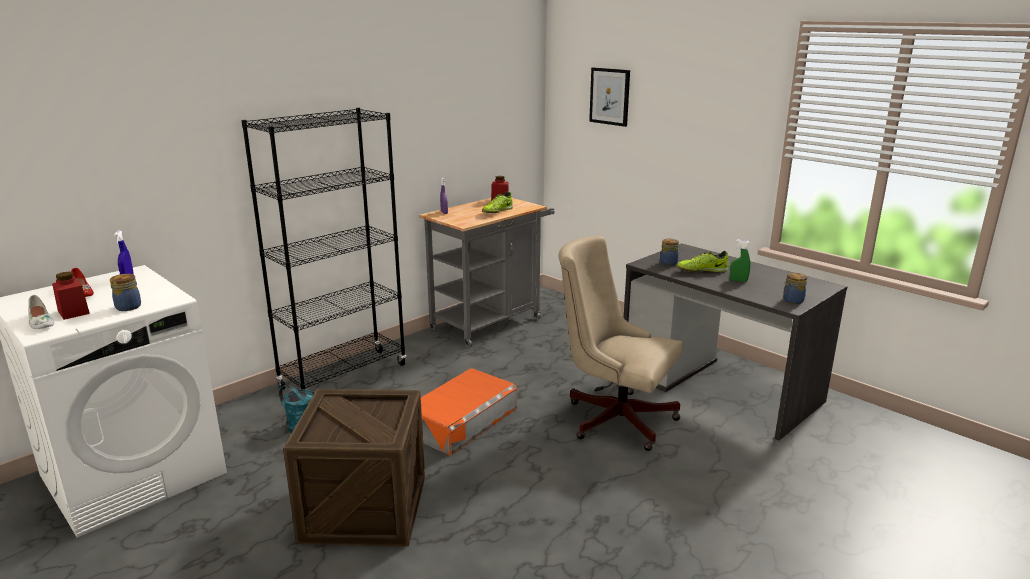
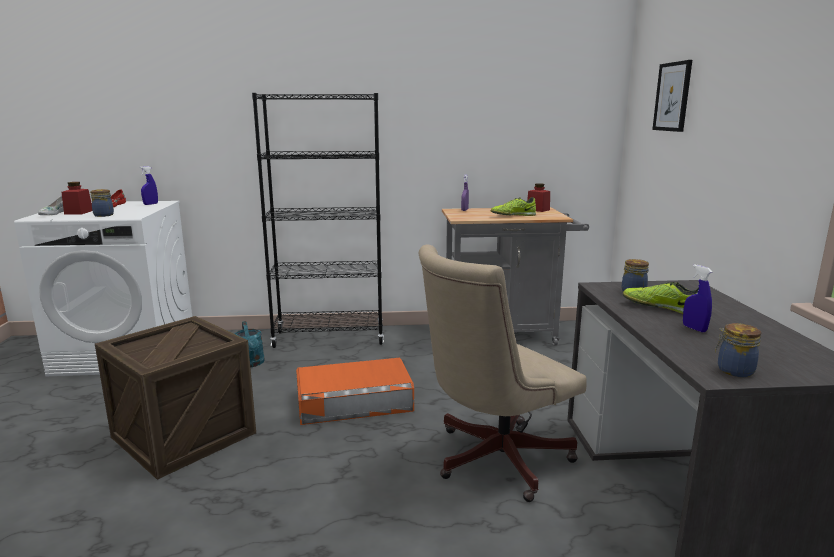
camera: 40 degrees right, 5 degrees down
(614, 417) = (493, 459): beige office chair -> beige office chair turned 105 degrees counterclockwise
(738, 280) = (694, 328): green spray bottle -> blue spray bottle

